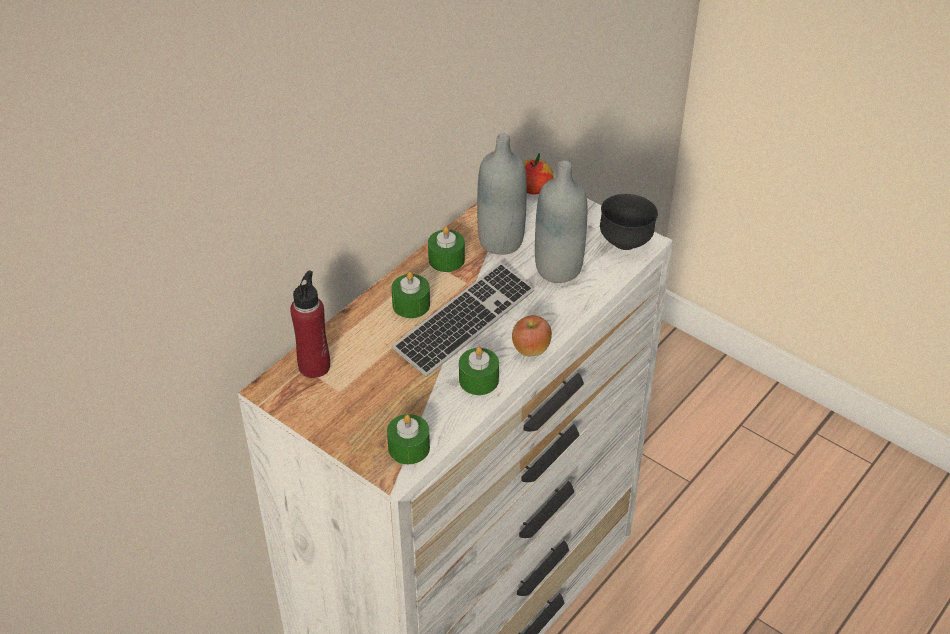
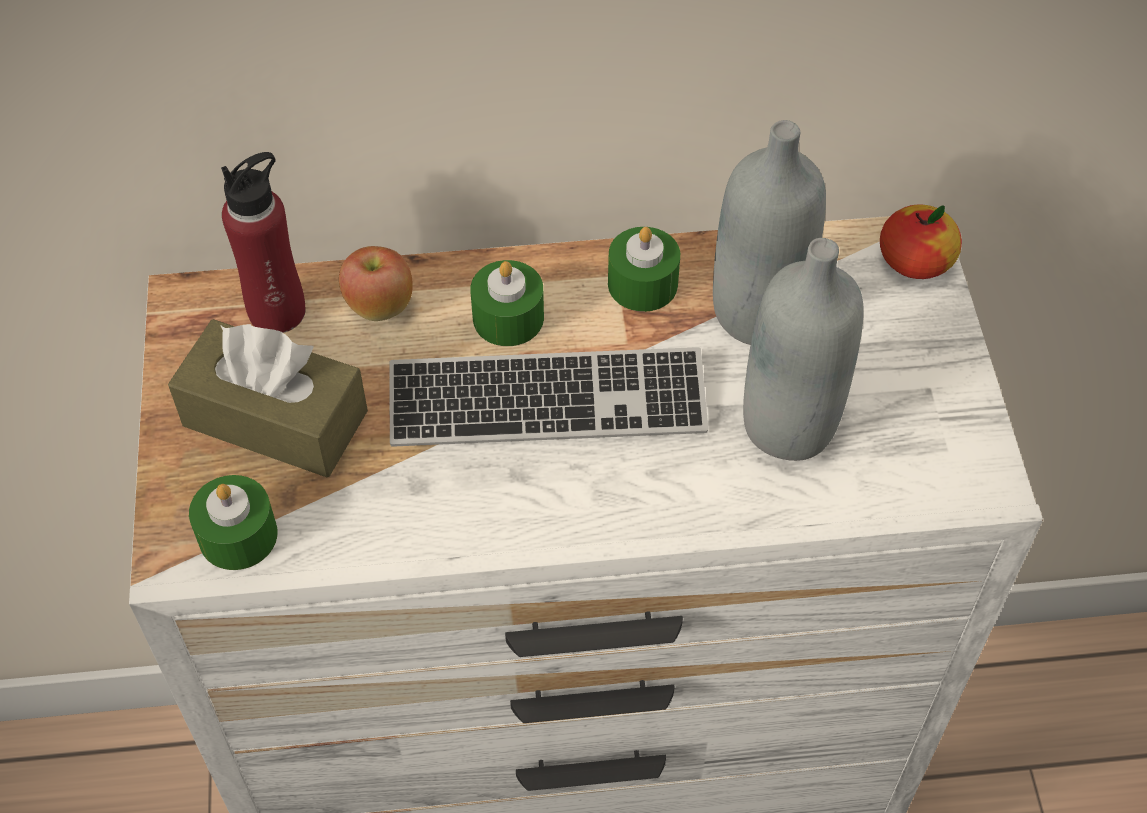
camera: 45 degrees right, 10 degrees up
(367, 401) = (275, 418): none -> brown tissue box
(478, 380) = (453, 511): green candle -> none
(531, 349) = (584, 525): apple -> apple (379, 306)
(625, 242) = (954, 463): black bowl -> none

